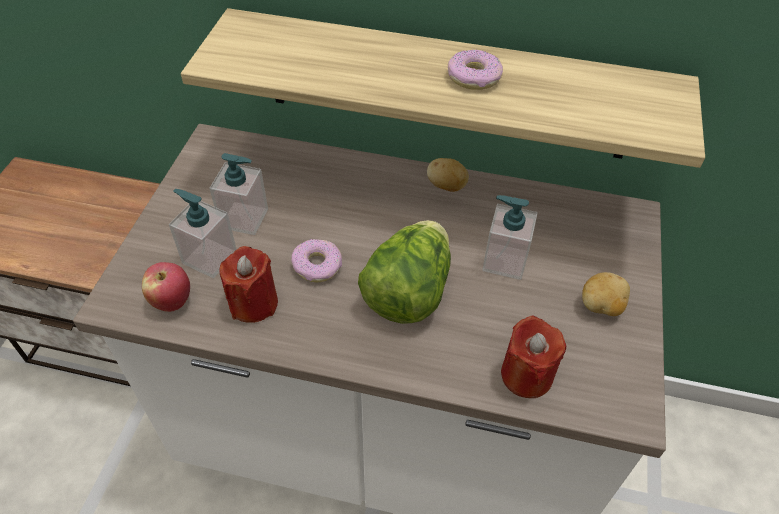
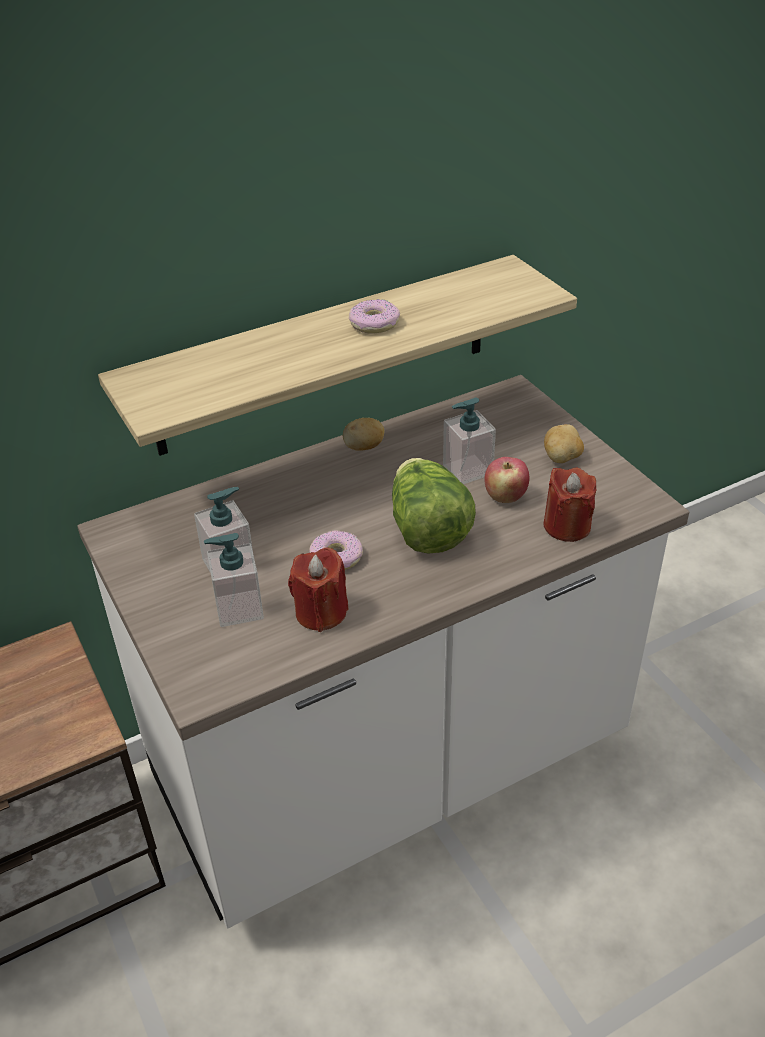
camera: 40 degrees left, 10 degrees down
(171, 301) = (250, 656): apple -> apple (505, 497)

